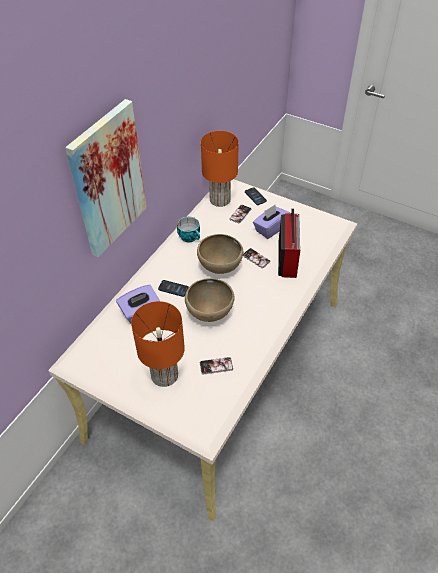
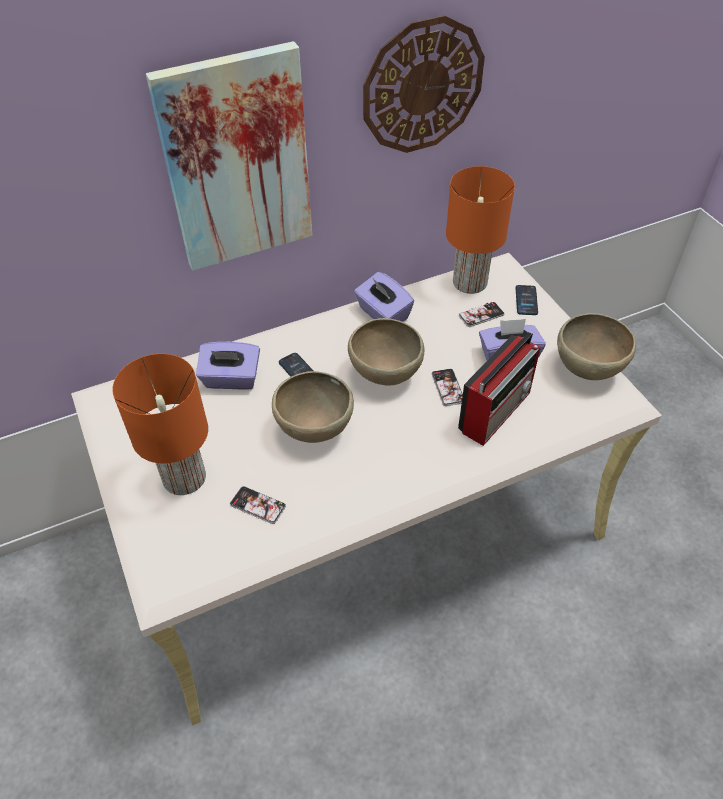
camera: 35 degrees right, 0 degrees up
(178, 99) = (422, 86): none -> wall clock
(190, 237) = (383, 314): cup -> purple tissue box
(311, 217) = (588, 369): none -> brown bowl

